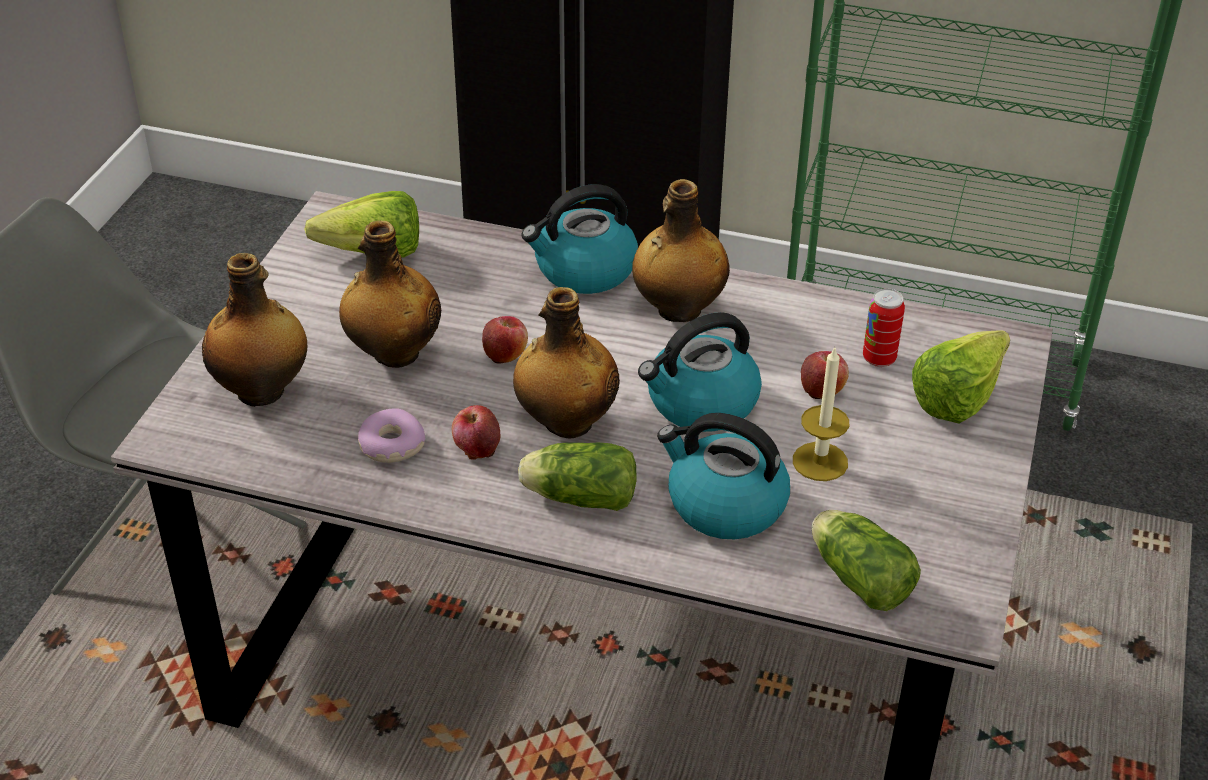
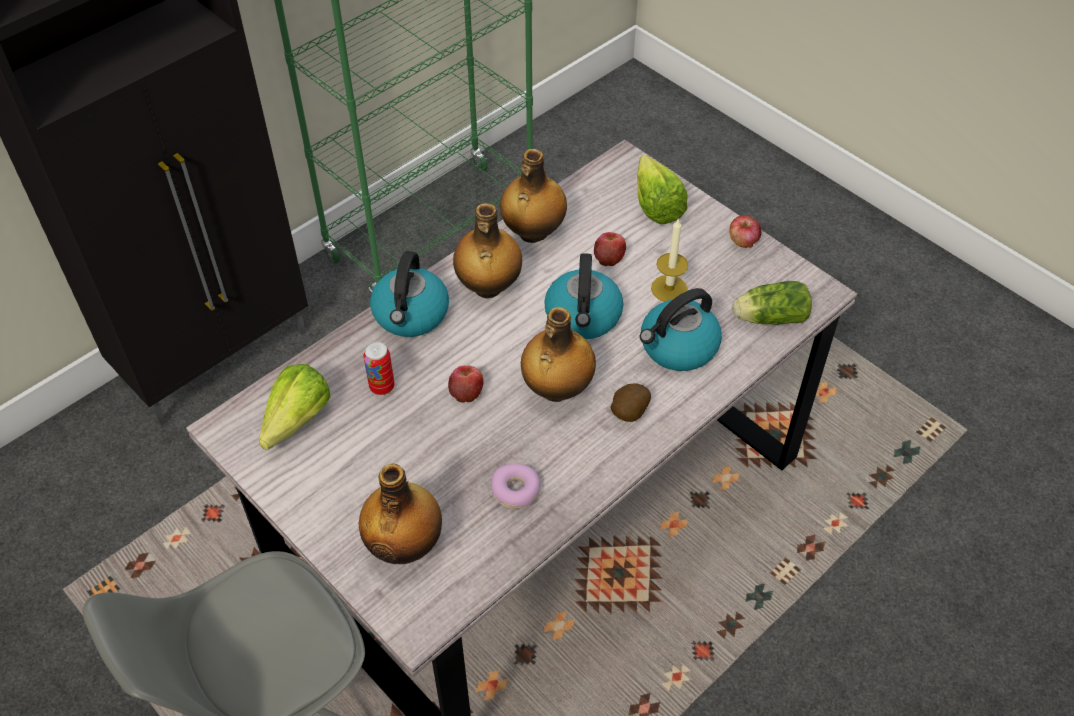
camera: 60 degrees left, 10 degrees up
(394, 353) = (421, 453): bottle -> bottle (532, 233)
(476, 447) = (549, 445): apple -> apple (743, 241)
(577, 497) = (627, 413): lettuce -> potato
(879, 359) = (600, 220): can -> can (382, 387)

